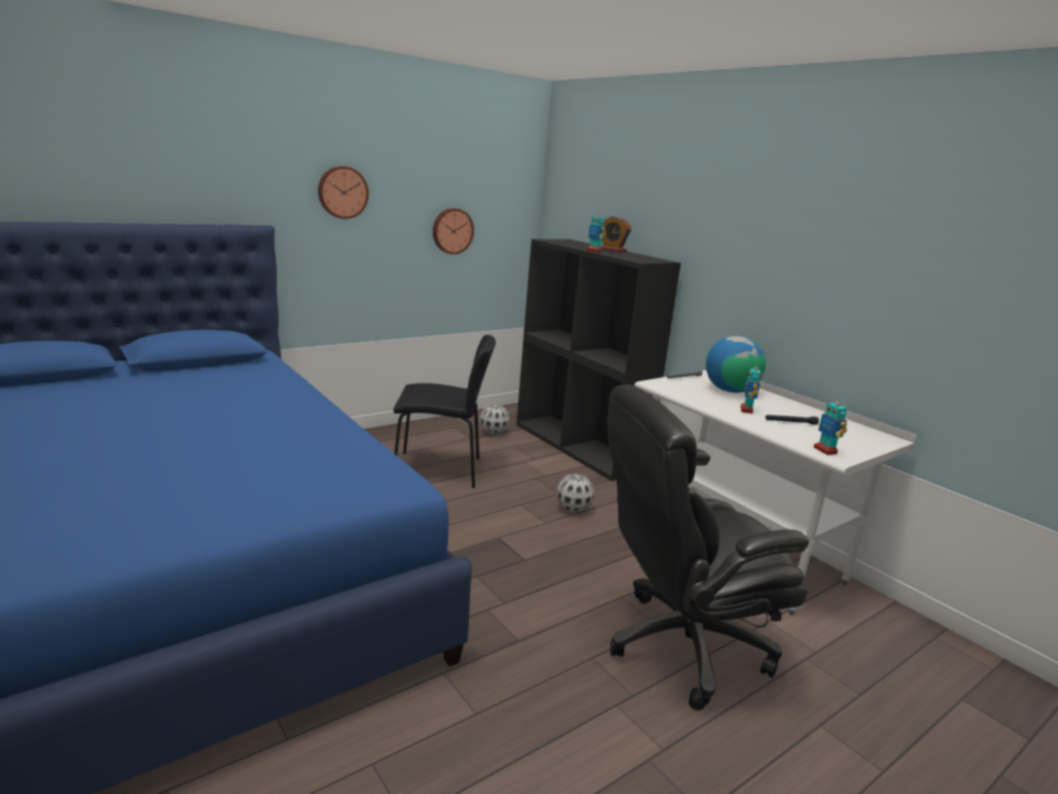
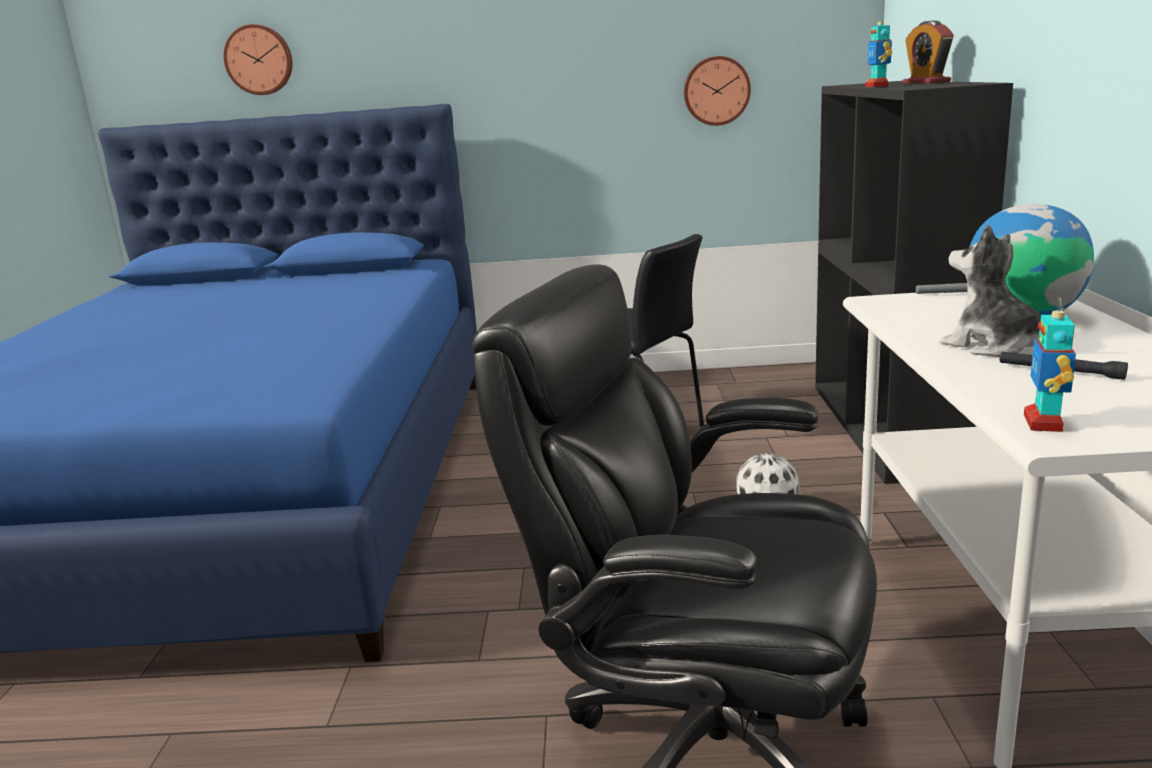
camera: 40 degrees right, 0 degrees up
(342, 192) = (546, 52): wall clock -> wall clock (259, 60)
(494, 433) = (767, 396): football -> none
(747, 410) = (992, 346): toy robot -> plush toy

